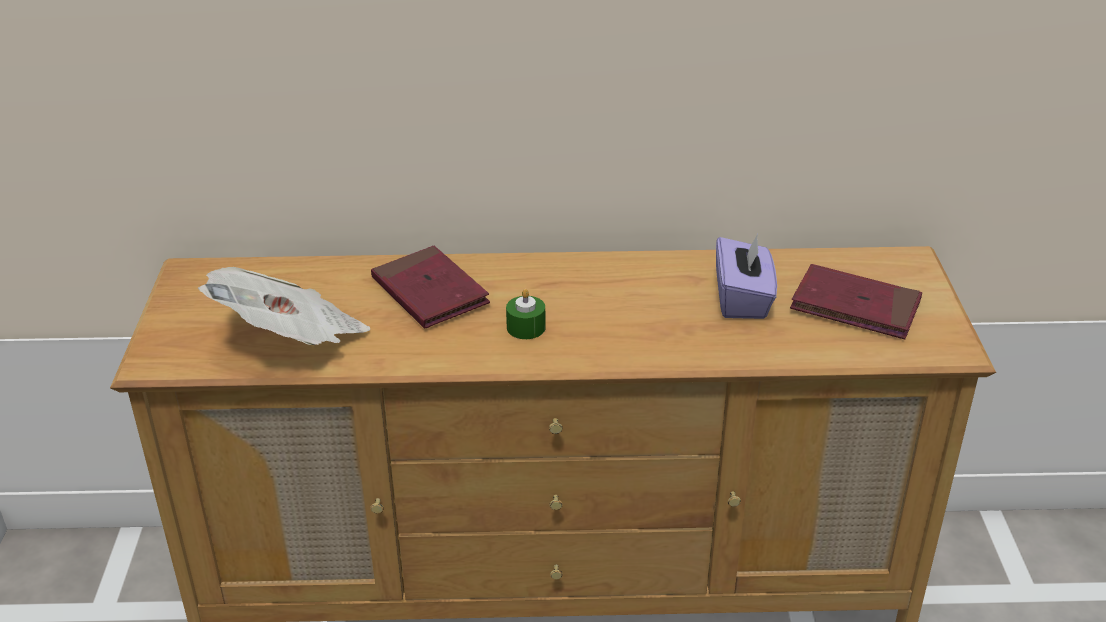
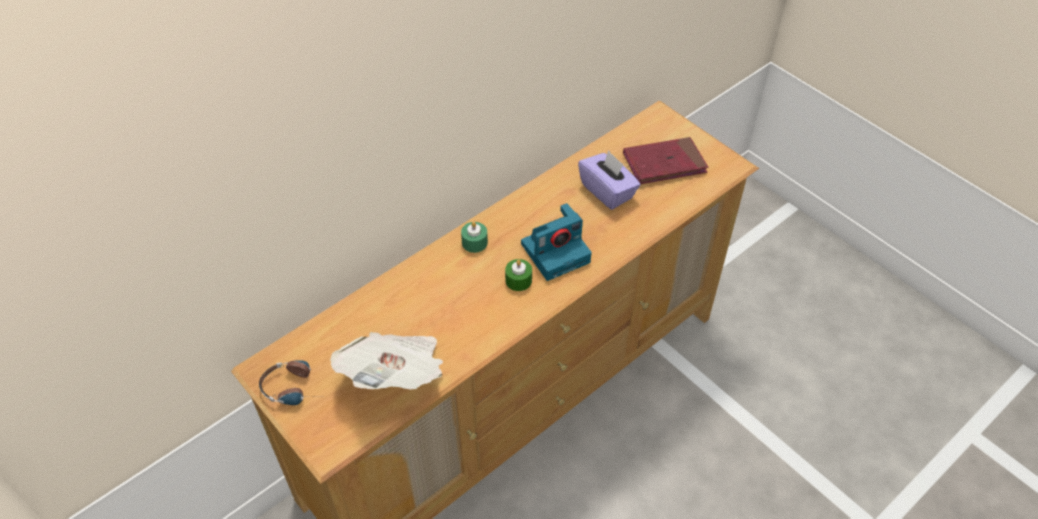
camera: 40 degrees left, 15 degrees up
(195, 301) = (296, 387): none -> headphones
(430, 292) = (436, 289): red book -> none
(523, 273) = (474, 242): none -> green candle
(604, 324) = (556, 252): none -> camera

